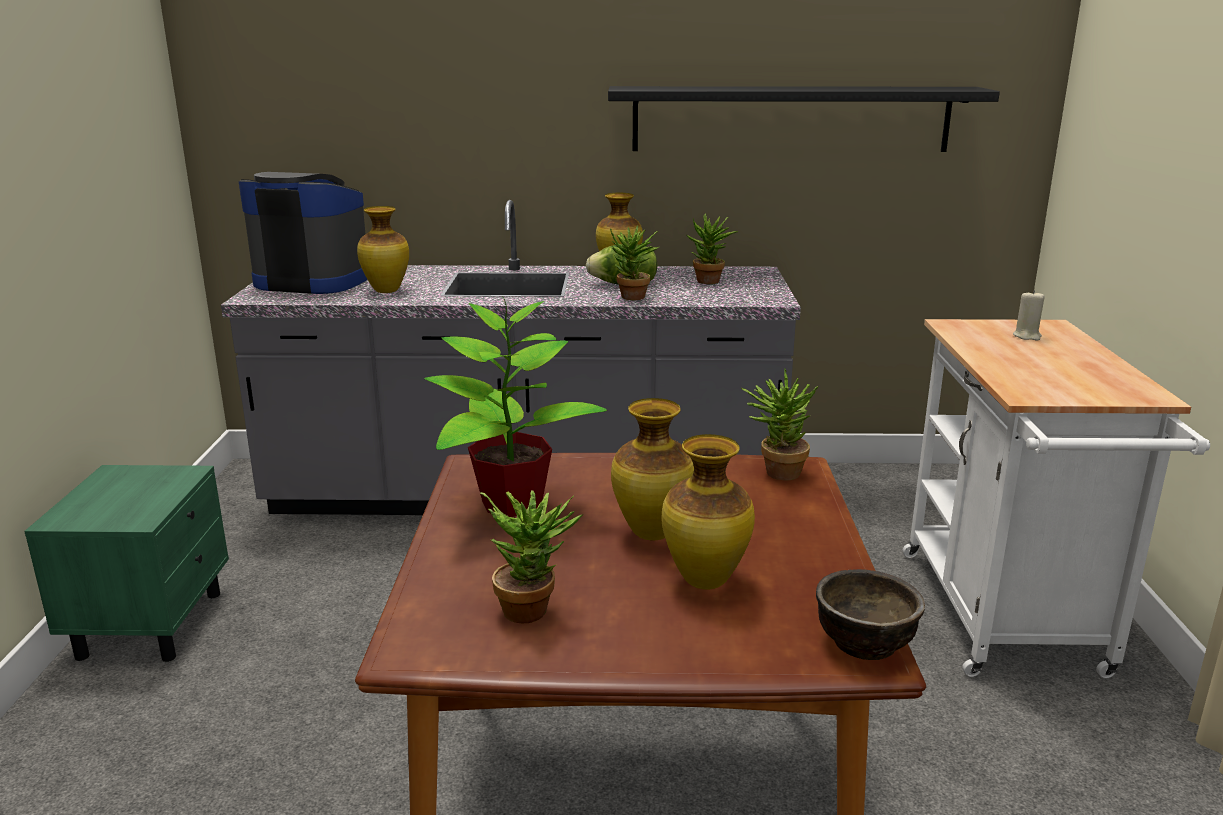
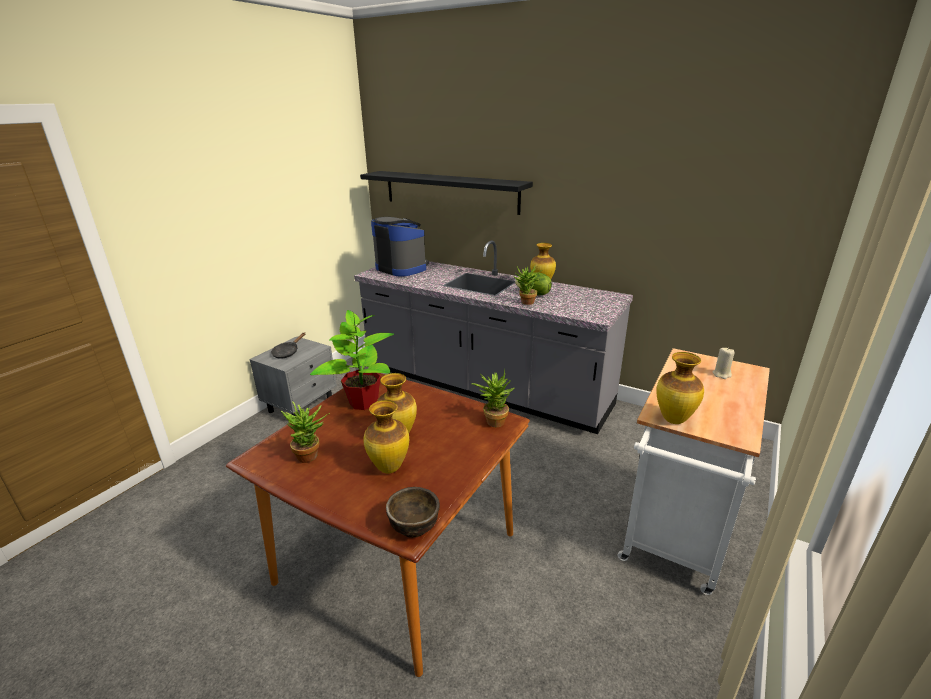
camera: 30 degrees right, 5 degrees up
(116, 497) = (287, 352): none -> black frying pan
(153, 623) = (302, 405): green nightstand -> grey nightstand
(385, 291) = (423, 279): vase -> vase (673, 420)
(709, 282) = (579, 300): potted plant -> none
(790, 119) = (650, 211): black shelf -> black shelf (450, 191)

